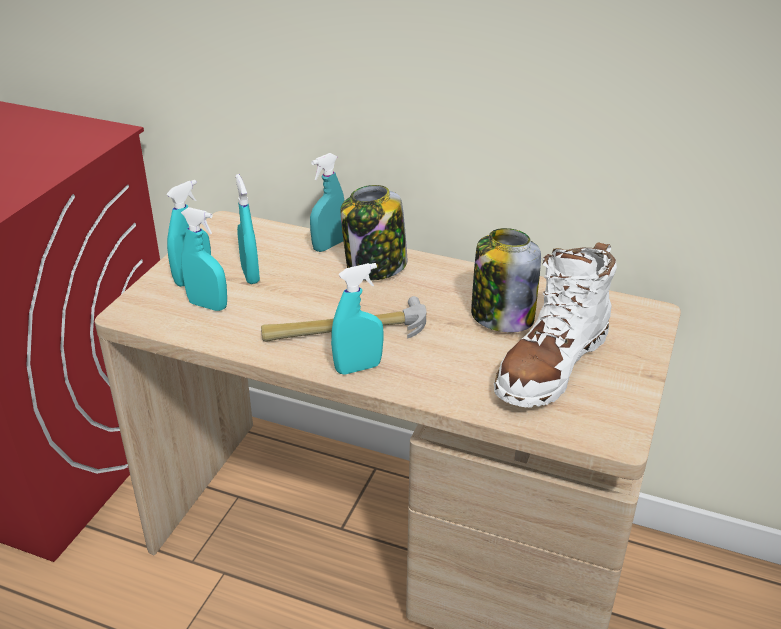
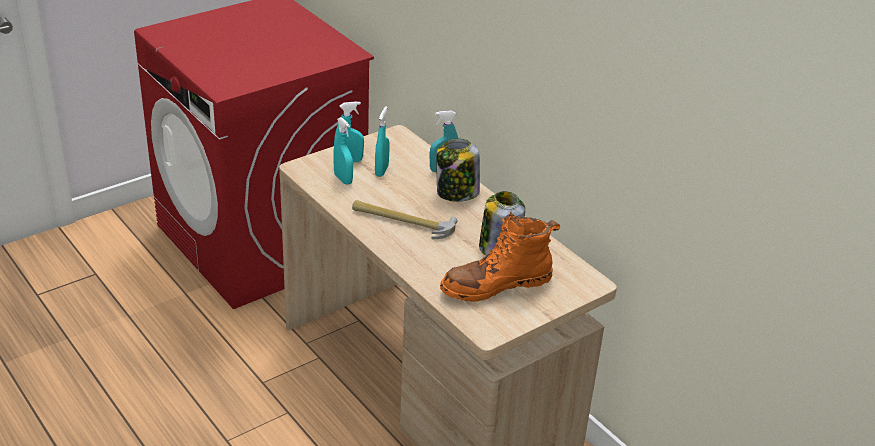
camera: 30 degrees right, 0 degrees up
(358, 368) = (389, 243): turquoise spray bottle -> none
(551, 365) = (496, 285): white boot -> orange boot

